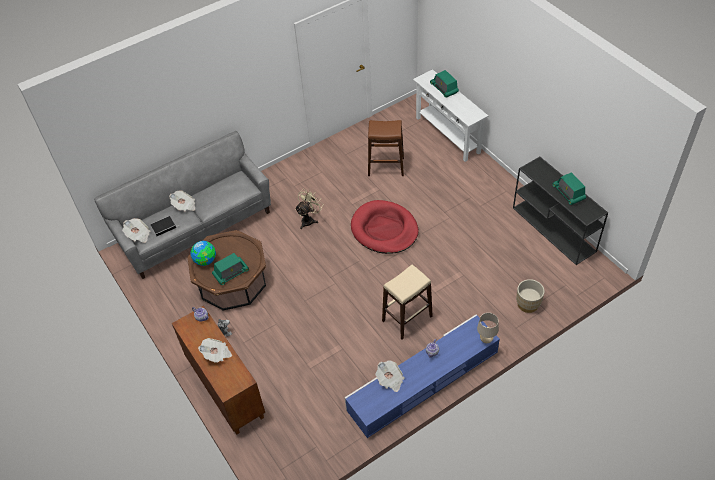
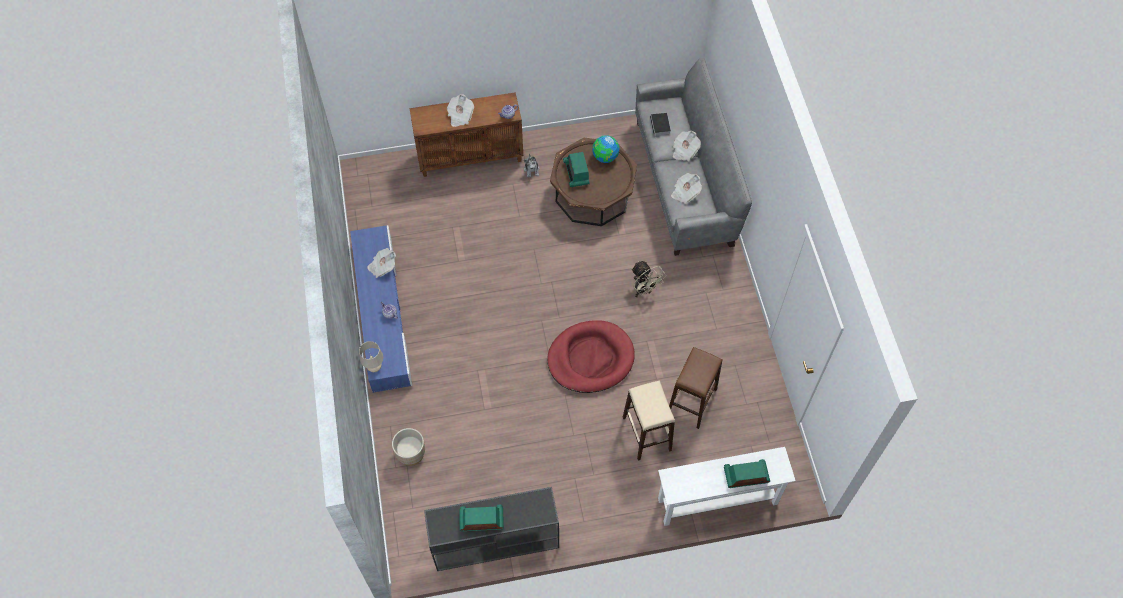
camera: 110 degrees right, 10 degrees up
(138, 235) = (659, 103): newspaper -> newspaper (685, 192)
(407, 319) = (460, 330): beige stool -> beige stool (646, 433)

